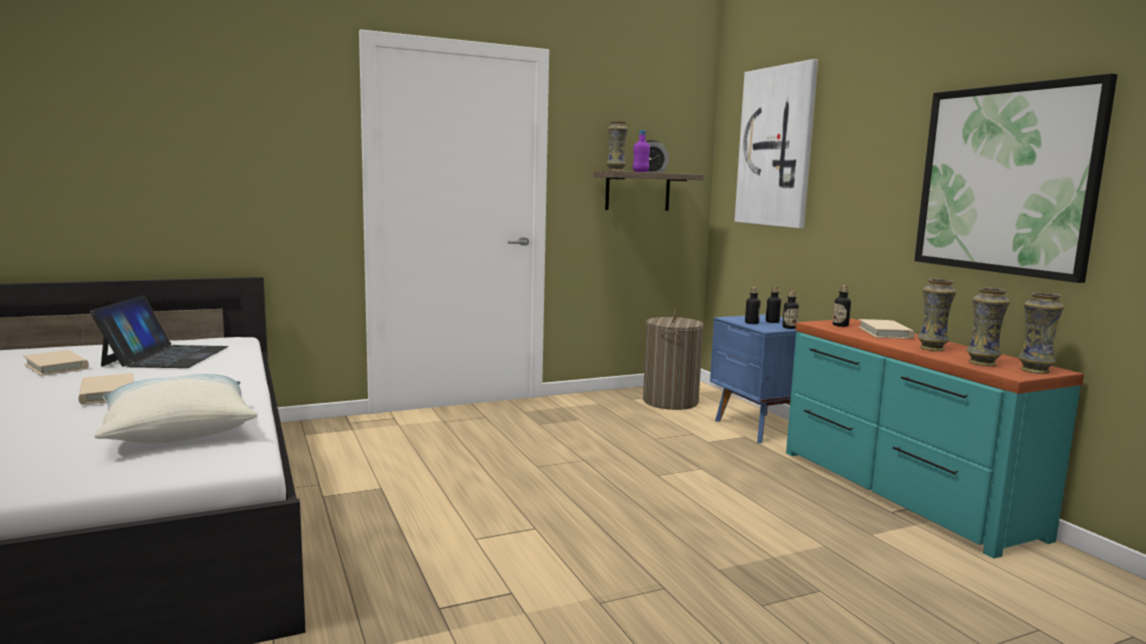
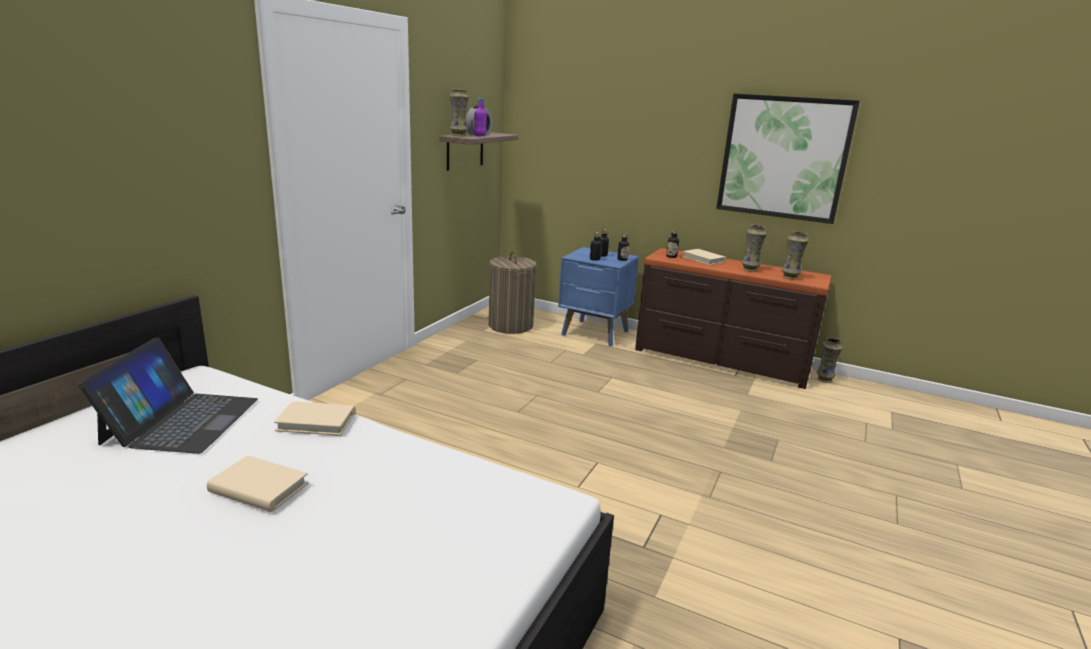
camera: 40 degrees left, 10 degrees up
(56, 366) = (82, 479): beige book -> beige book (316, 422)
(165, 356) = (181, 420): laptop -> laptop turned 45 degrees clockwise
(177, 430) = (442, 498): pillow -> none
(776, 147) = (580, 114): picture -> none
(900, 492) = (720, 360): turquoise dresser -> brown dresser
(1034, 370) = (816, 278): vase -> vase (824, 380)

